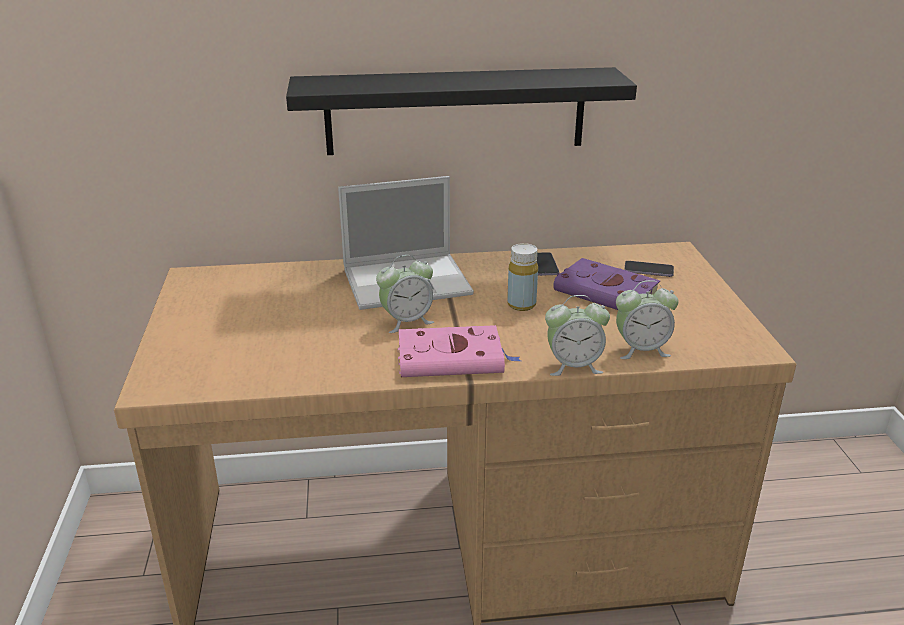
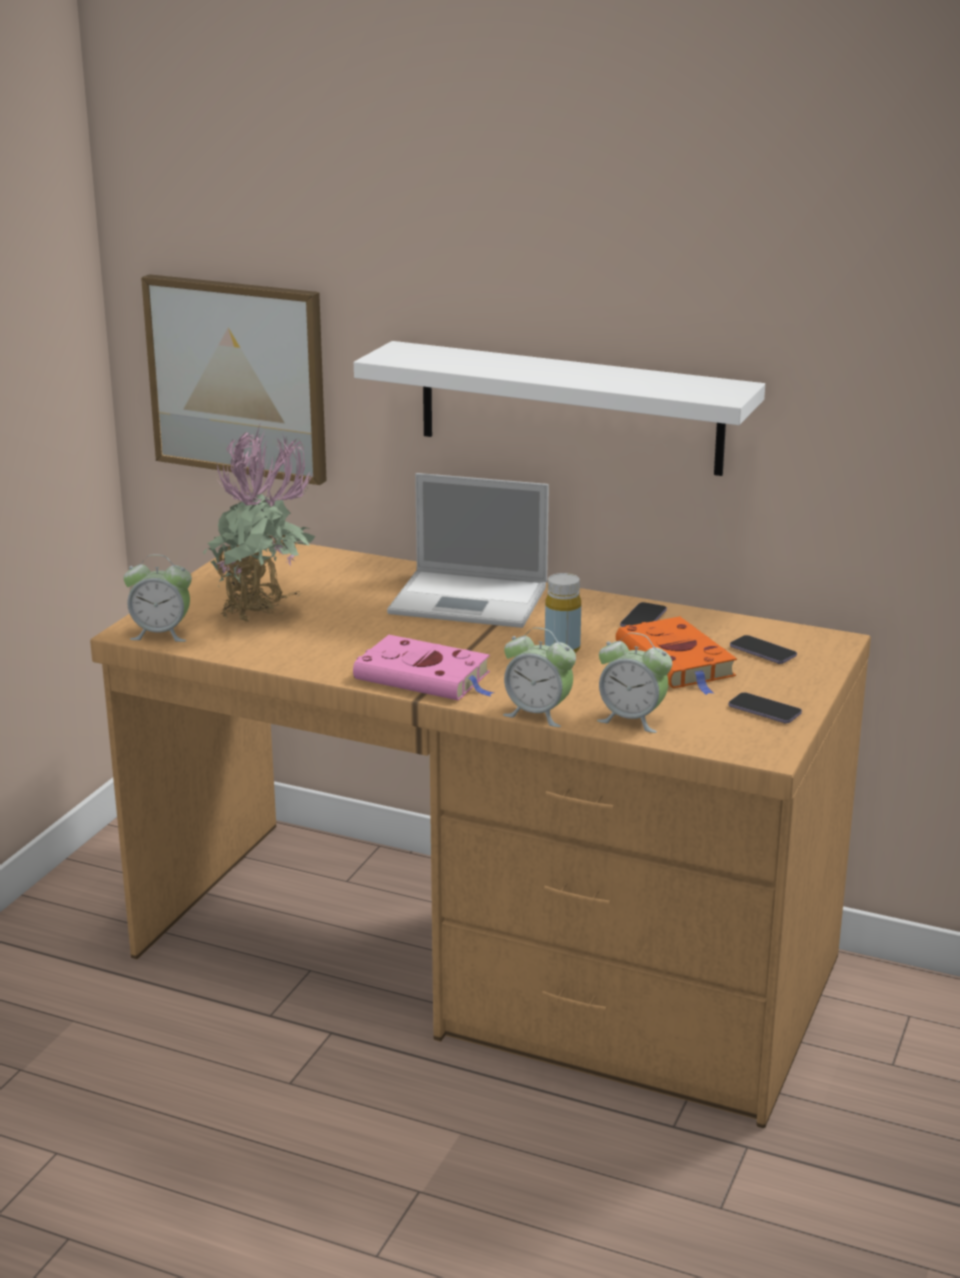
camera: 30 degrees right, 5 degrees down
(136, 132) = (238, 377): none -> picture
(261, 341) = (264, 618): none -> potted plant
(406, 321) = (421, 635): alarm clock -> alarm clock (161, 634)
(455, 111) = (570, 408): black shelf -> white shelf
(609, 293) = (677, 662): purple book -> orange book
(710, 315) = (764, 710): none -> phone

